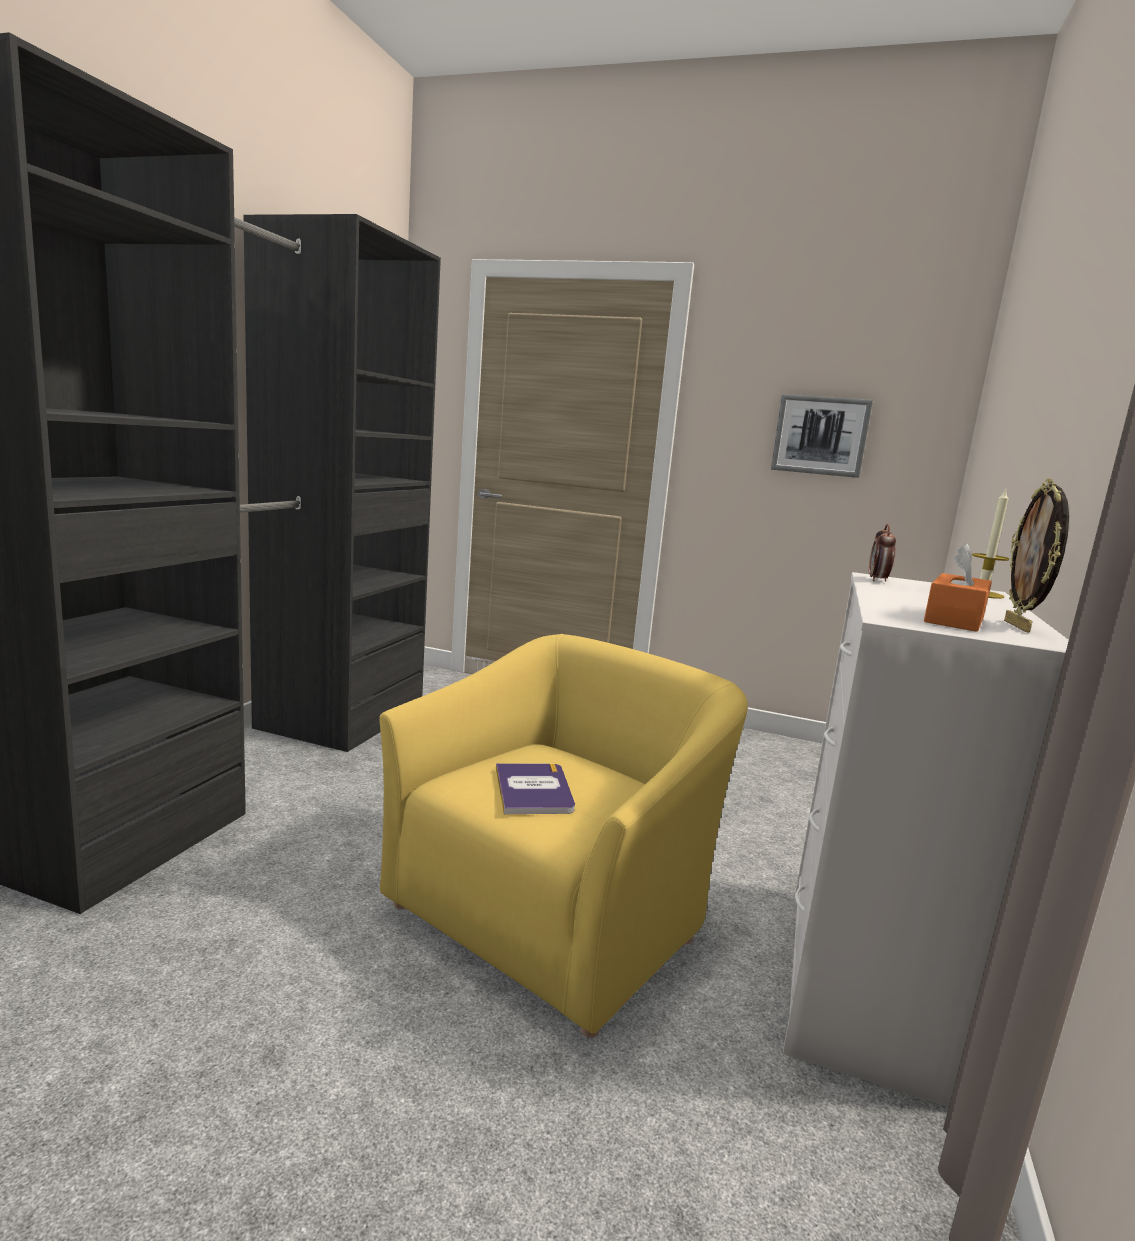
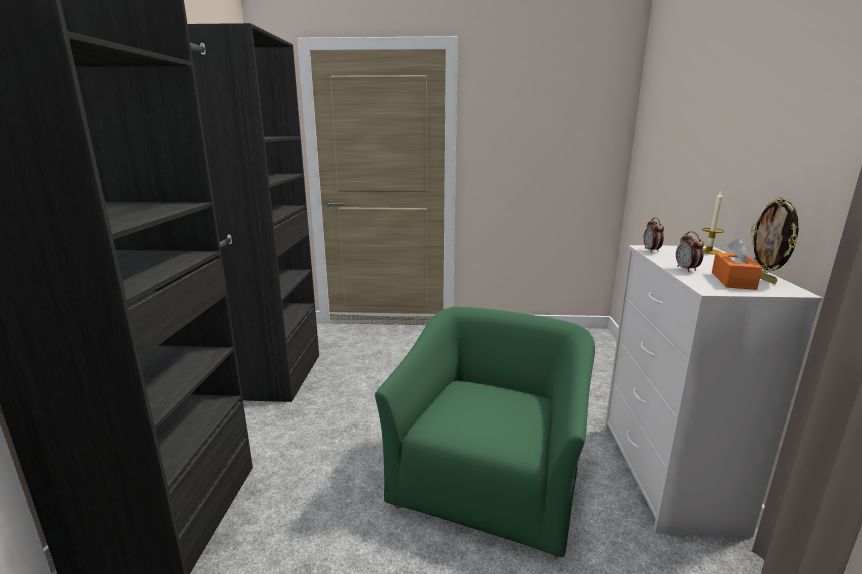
camera: 15 degrees left, 5 degrees up
(533, 790) = (481, 417): book -> none
(555, 912) = (489, 482): yellow armchair -> green armchair
(820, 435) = (547, 145): picture -> none
(896, 600) = (686, 269): none -> alarm clock

